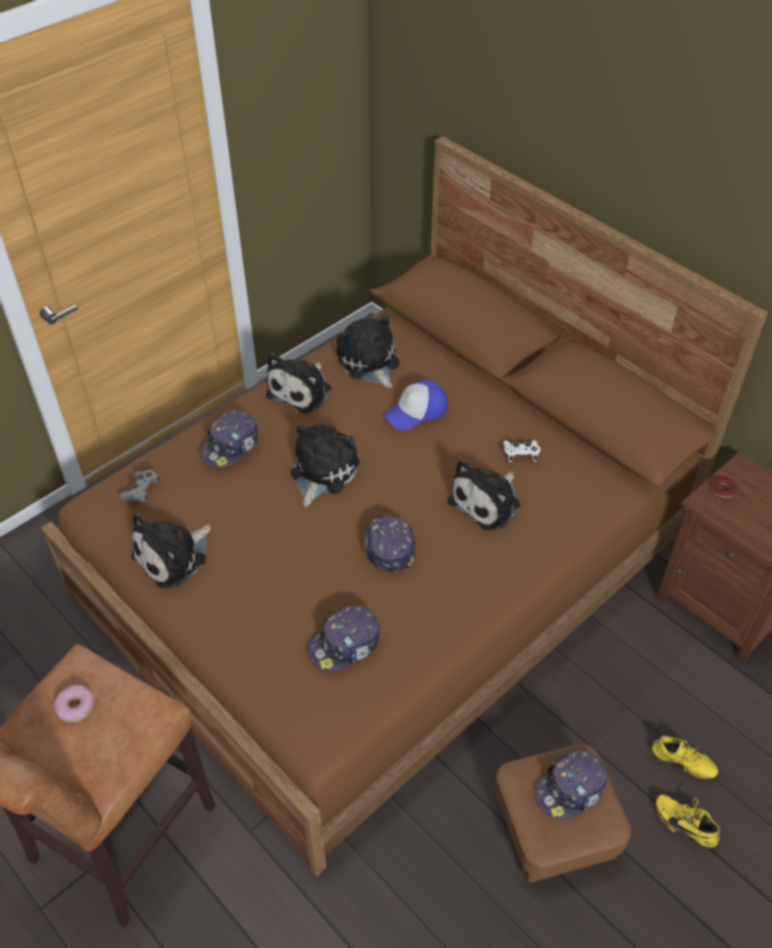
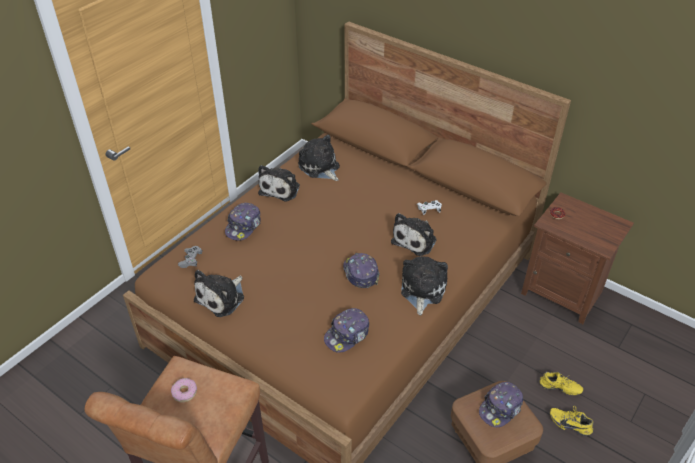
camera: 10 degrees left, 5 degrees down
(322, 472) = (306, 235): plush toy -> plush toy (422, 290)
(417, 411) = (358, 192): cap -> none

